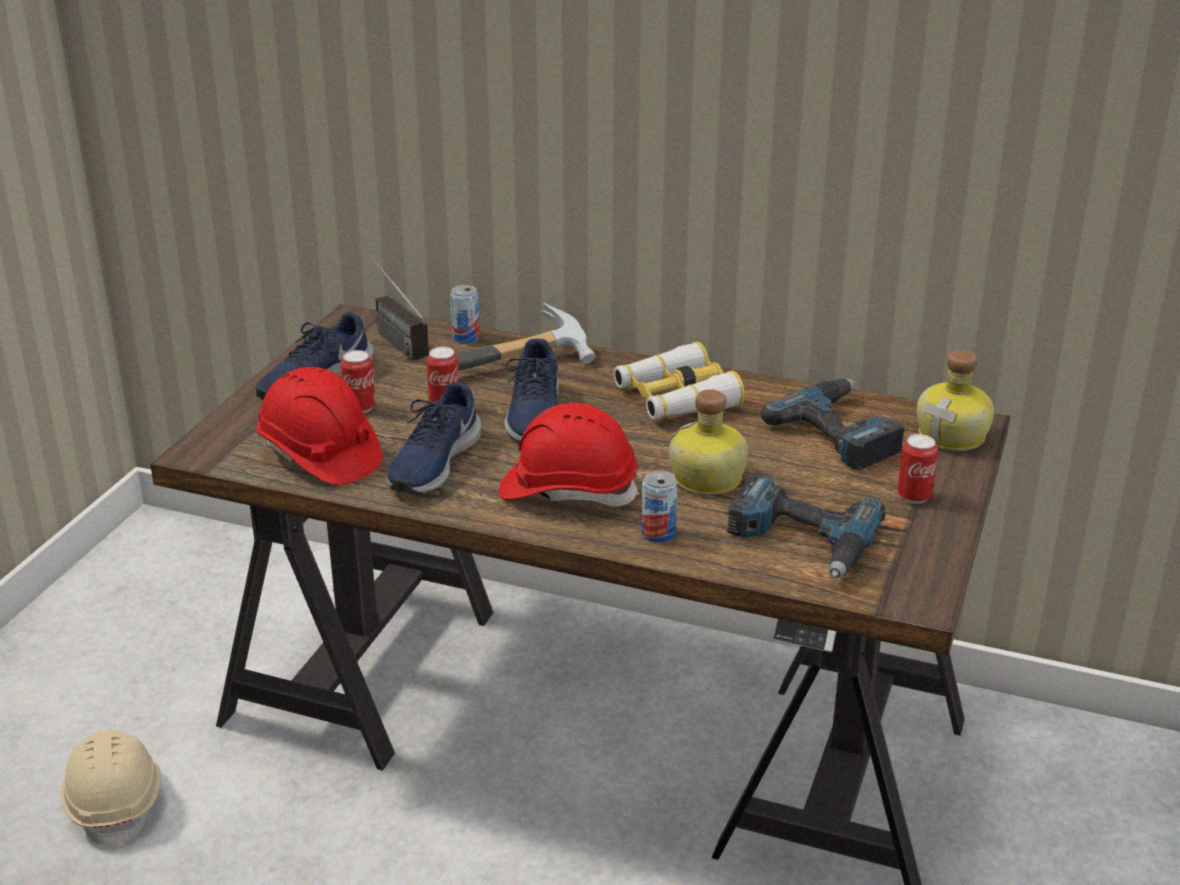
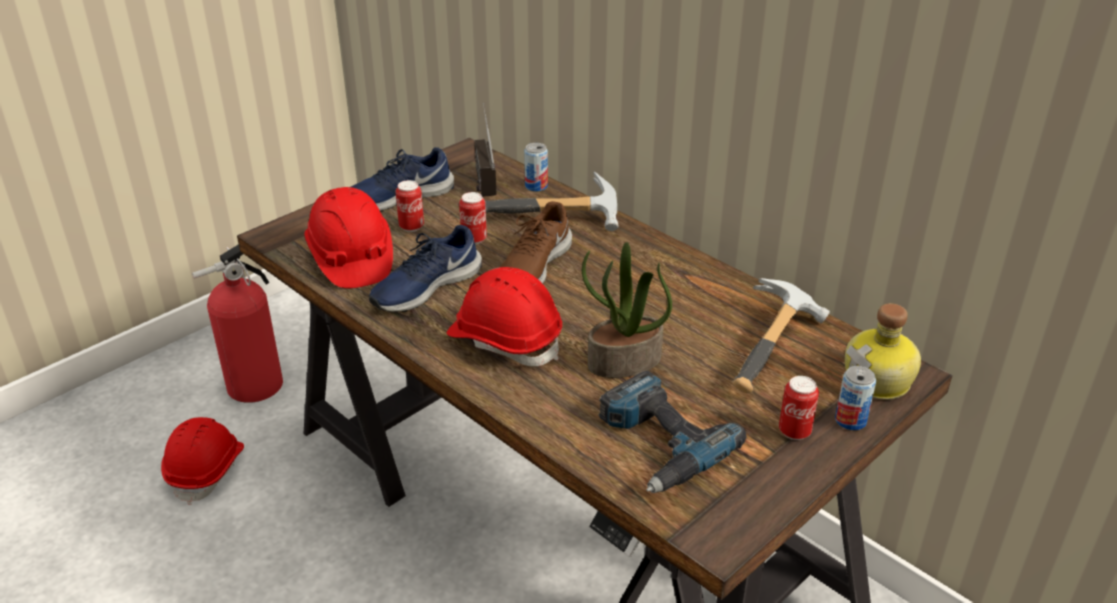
camera: 25 degrees right, 5 degrees up
(115, 686) = (261, 382): none -> fire extinguisher
(116, 803) = (207, 470): beige hard hat -> red hard hat
(534, 416) = (533, 266): blue shoe -> brown shoe
(658, 534) = (544, 401): can -> can (850, 420)
(676, 398) = (658, 280): binoculars -> none
(707, 480) = (624, 362): bottle -> potted plant
(842, 432) = (777, 349): power drill -> hammer

